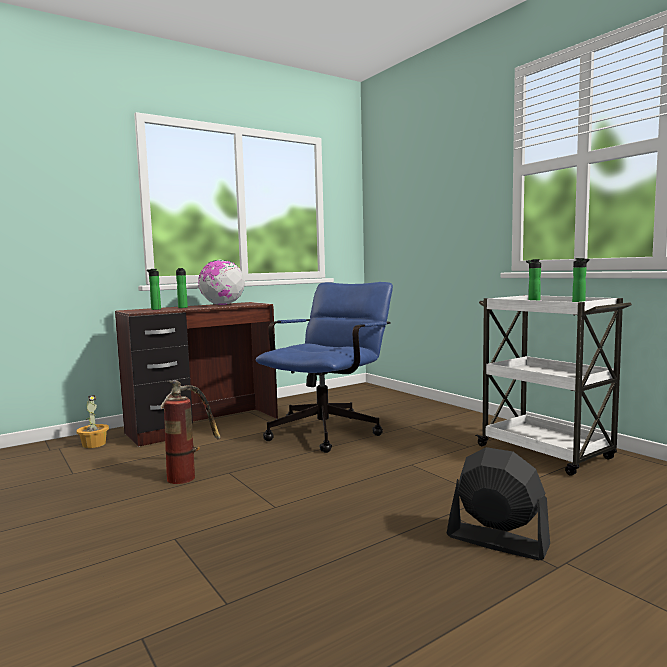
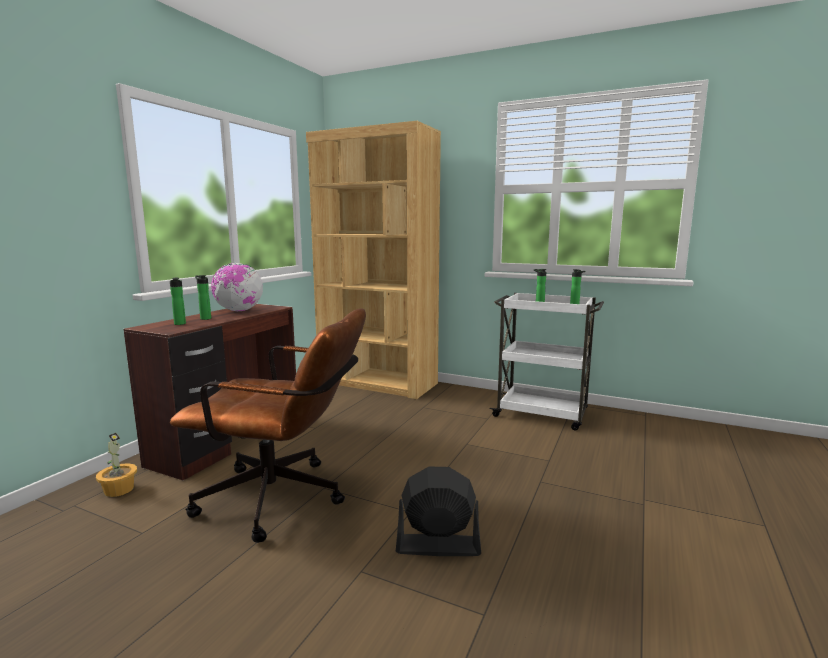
camera: 30 degrees left, 5 degrees up
(188, 474) = (284, 499): fire extinguisher -> brown office chair
(329, 430) = (362, 422): blue office chair -> none
(390, 400) = (377, 383): none -> brown bookcase
(496, 541) = (592, 495): black fan -> black fan (437, 545)

